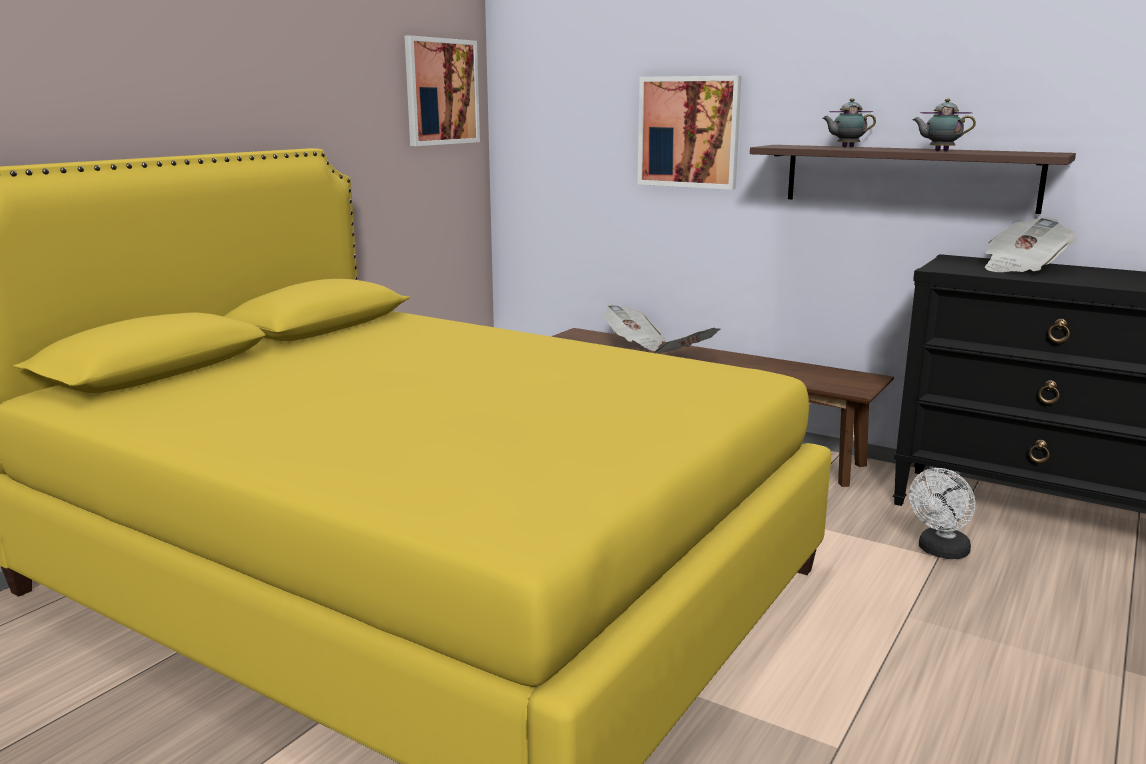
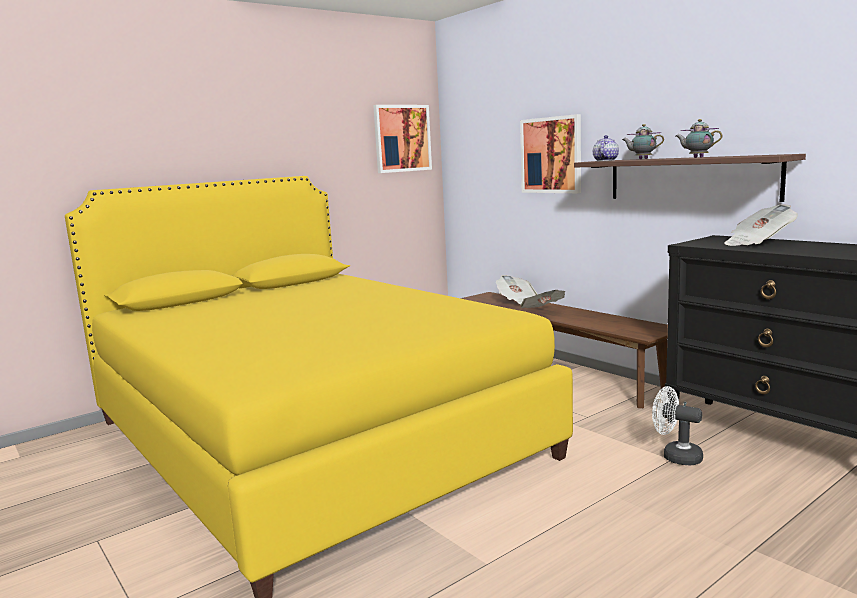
camera: 20 degrees right, 5 degrees down
(794, 146) = (605, 160): none -> teapot
(940, 552) = (675, 456): white fan -> white fan turned 60 degrees clockwise

